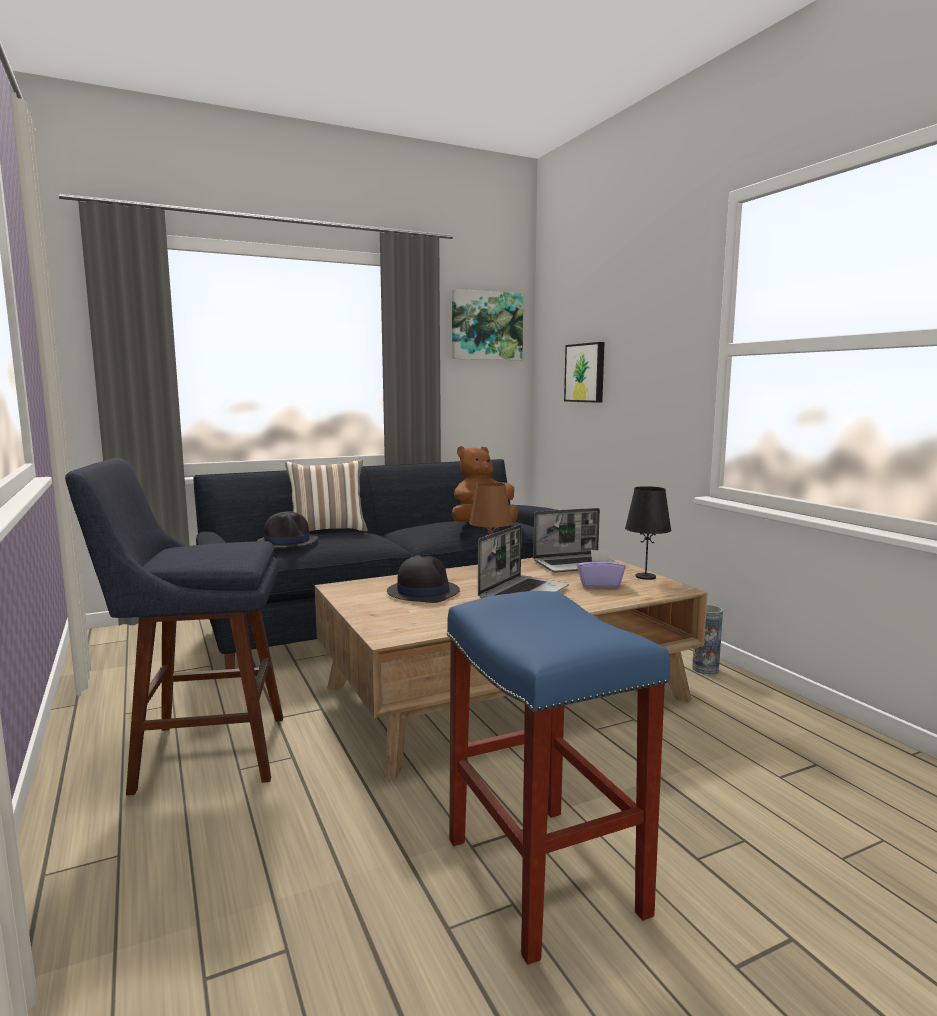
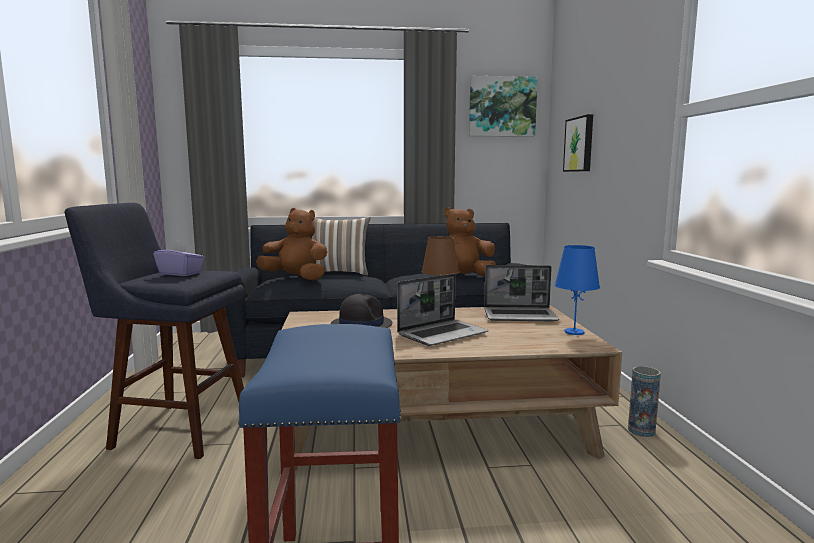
camera: 20 degrees right, 0 degrees up
(288, 542) = (296, 278): black hat -> brown plush toy
(599, 584) = (520, 334): purple tissue box -> purple tissue box (180, 273)
(646, 577) = (574, 332): black table lamp -> blue table lamp

